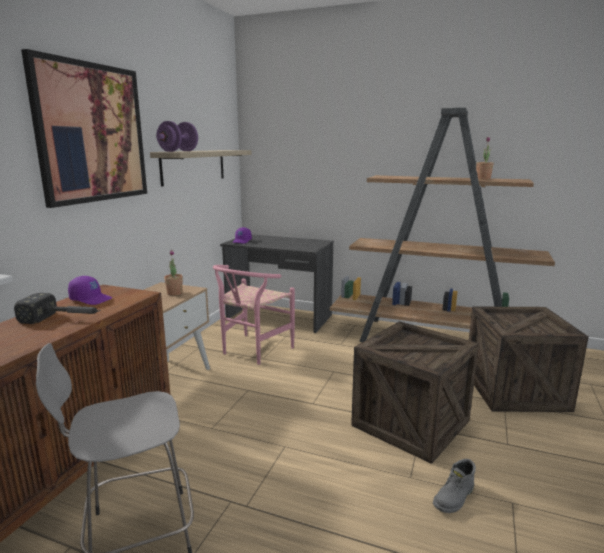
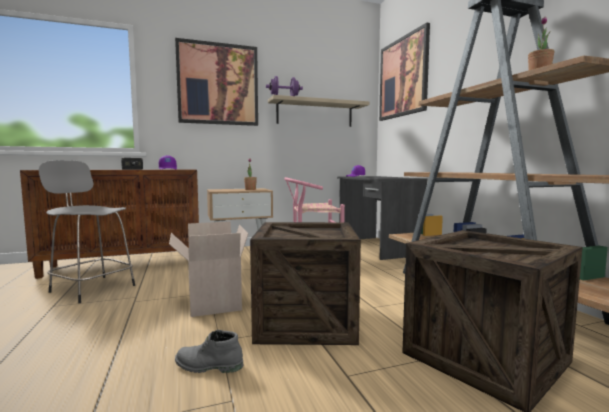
camera: 50 degrees right, 10 degrees down
(287, 125) = (403, 77): none -> picture
(316, 454) = (212, 303): none -> cardboard box

